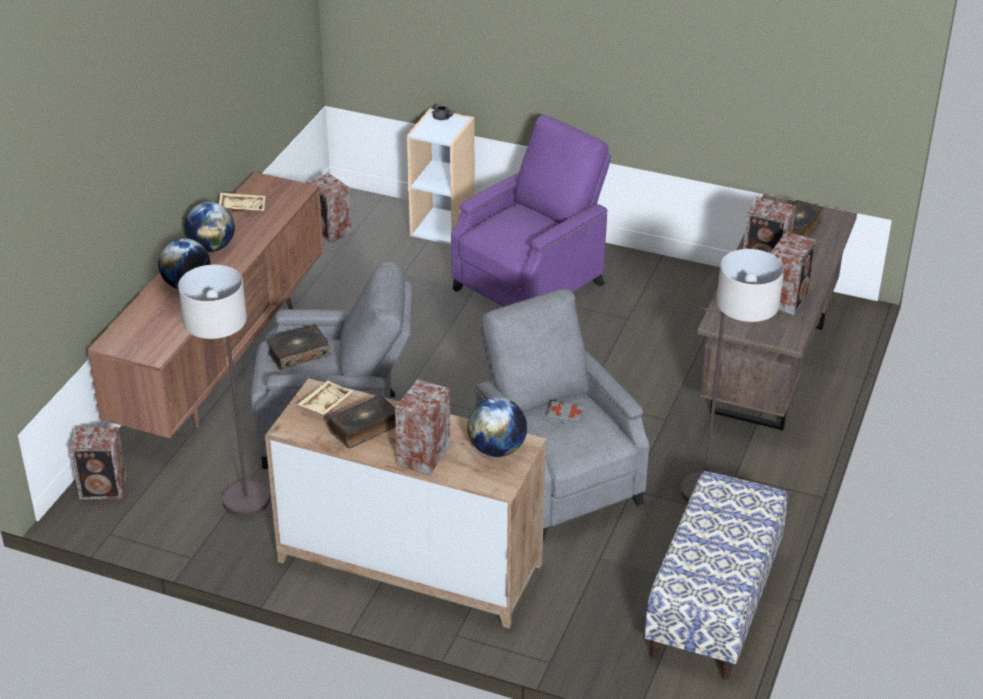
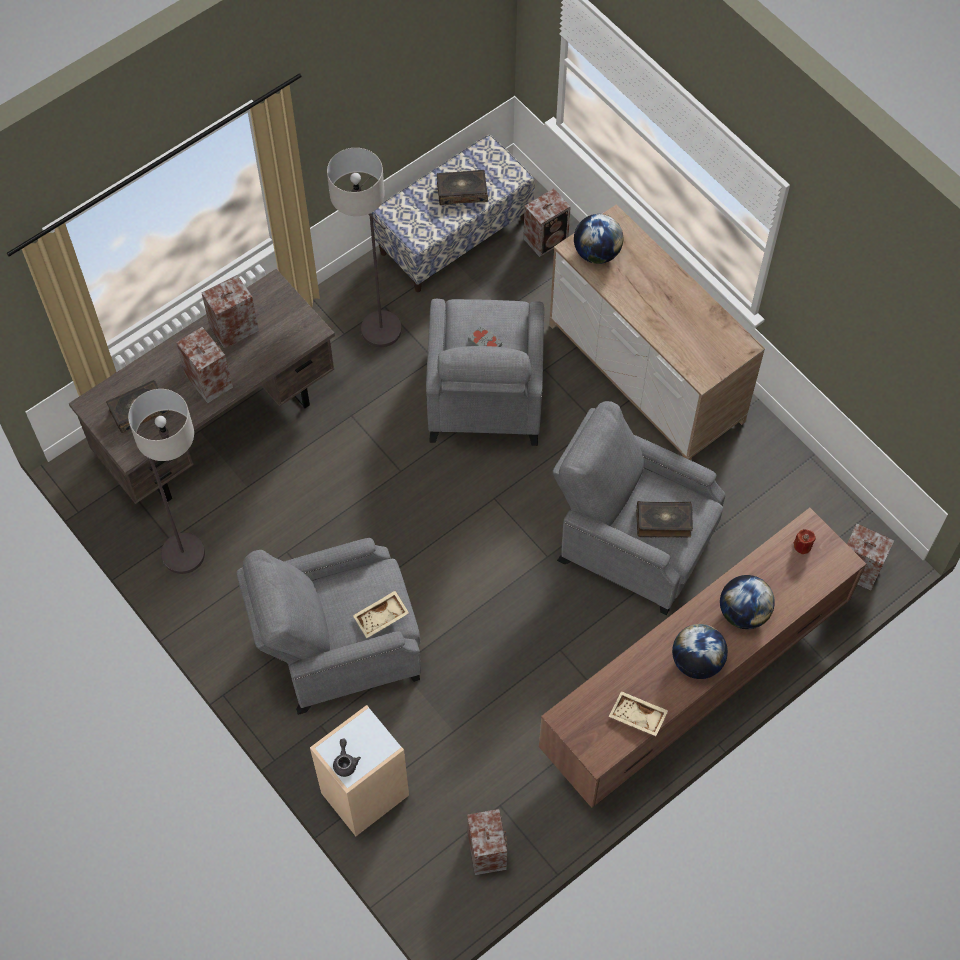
camera: 150 degrees left, 25 degrees up
(153, 340) = (802, 546): none -> red candle
(241, 510) = (752, 488): grey floor lamp -> grey floor lamp (193, 545)
(325, 403) = (702, 359): beige tray -> beige tray (381, 618)
(364, 428) = (684, 319): book -> book (462, 191)
(422, 456) = (656, 272): speaker -> speaker (547, 239)
(533, 284) = (338, 646): purple armchair -> grey armchair

